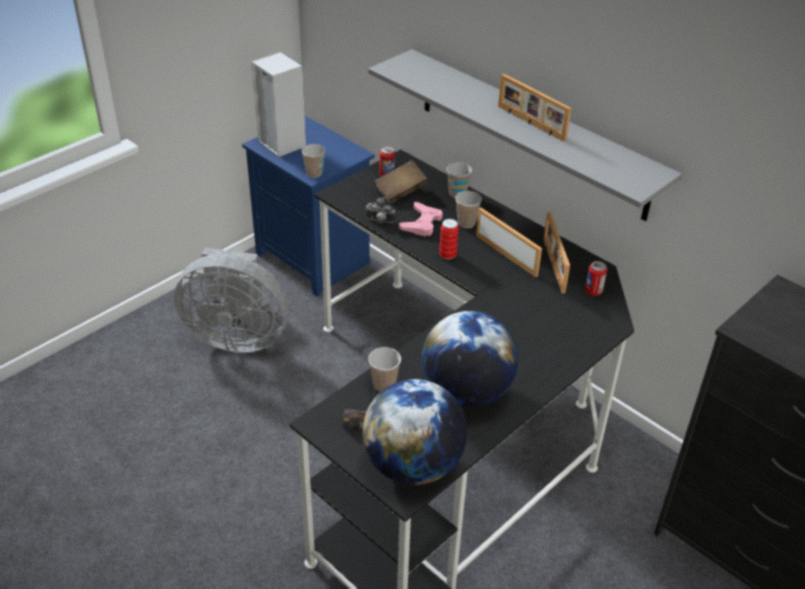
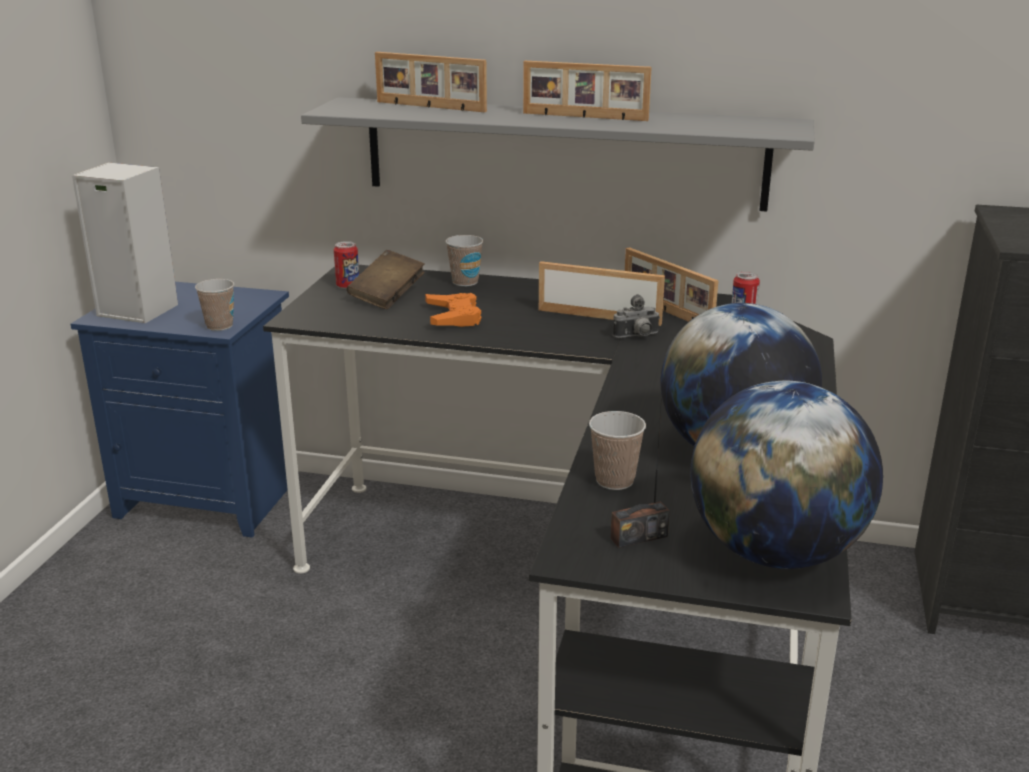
camera: 30 degrees left, 15 degrees down
(237, 336) = (160, 627): grey fan -> none
(379, 221) = (393, 328): camera -> camera (637, 337)
(421, 223) = (453, 316): pink game controller -> orange game controller
(447, 255) = (526, 335): can -> none
(451, 80) = (430, 107): none -> picture frame
(466, 223) = (511, 303): cup -> none

